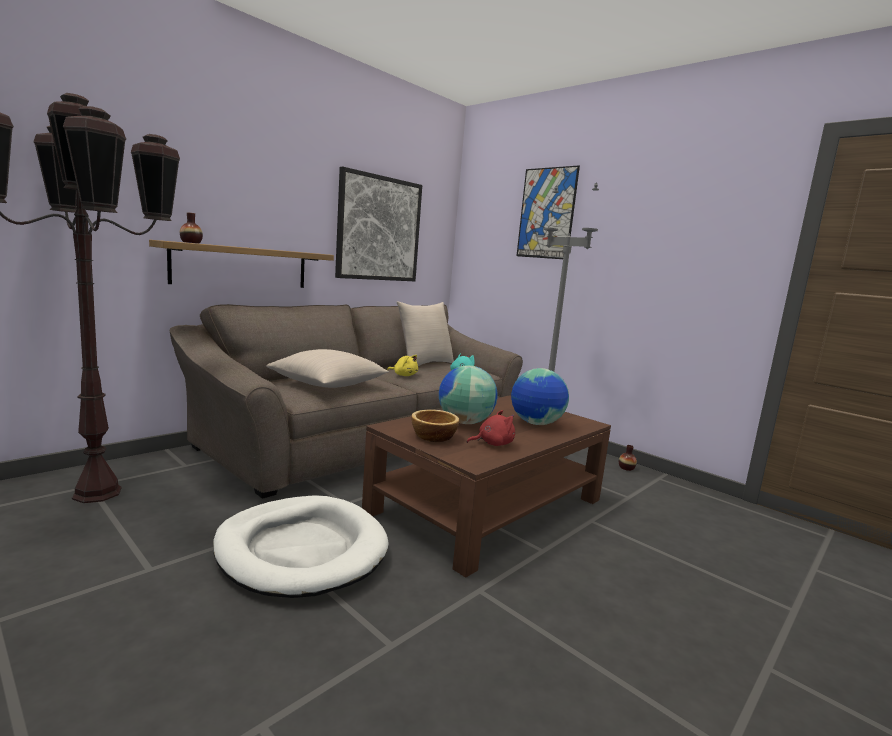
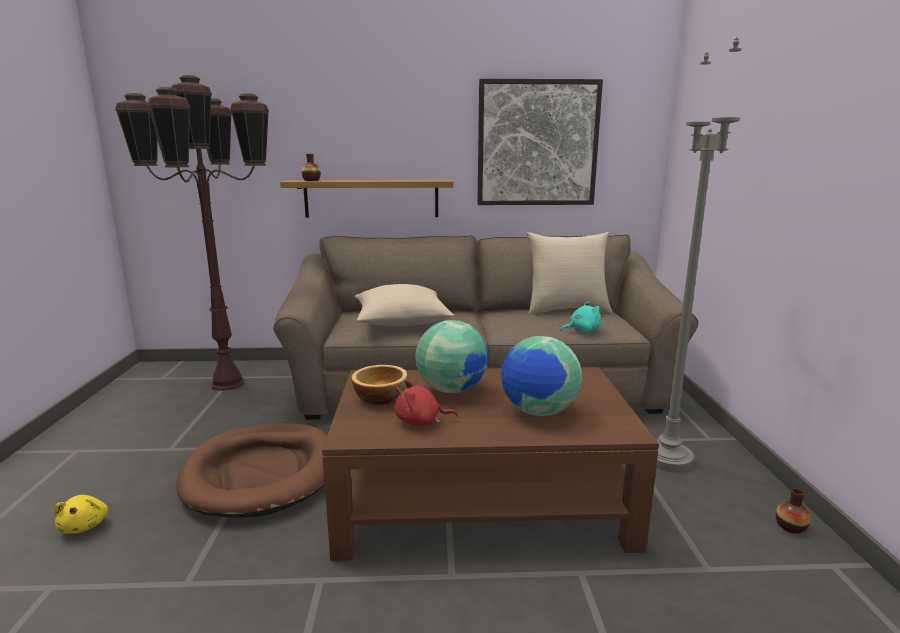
camera: 45 degrees right, 5 degrees up
(301, 550) = (261, 473): white dog bed -> brown dog bed
(404, 375) = (508, 321): yellow plush toy -> yellow plush toy (85, 526)
(493, 444) = (421, 422): red plush toy -> red plush toy turned 150 degrees clockwise
(546, 213) = (755, 93): picture -> none

